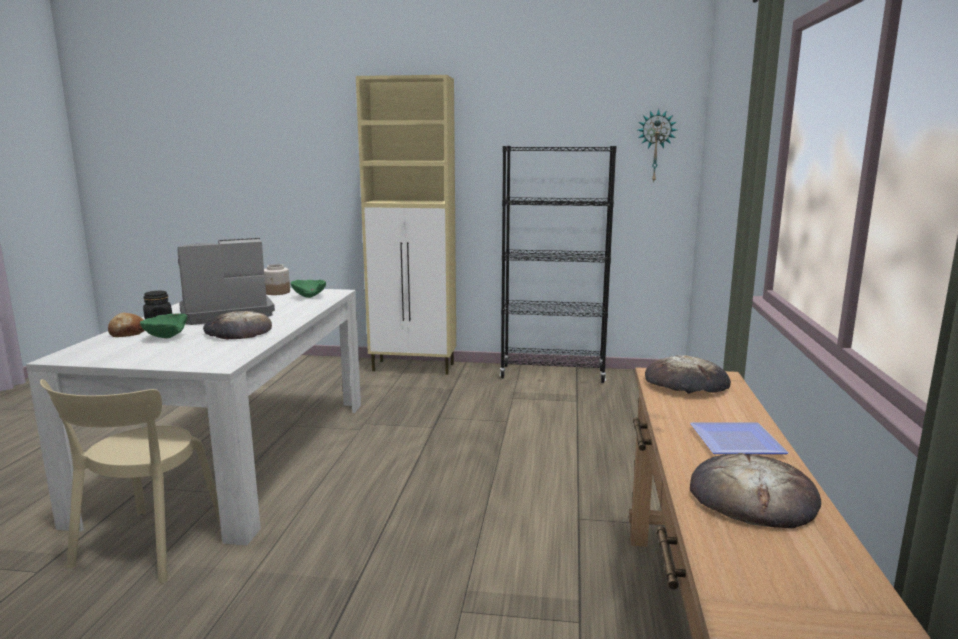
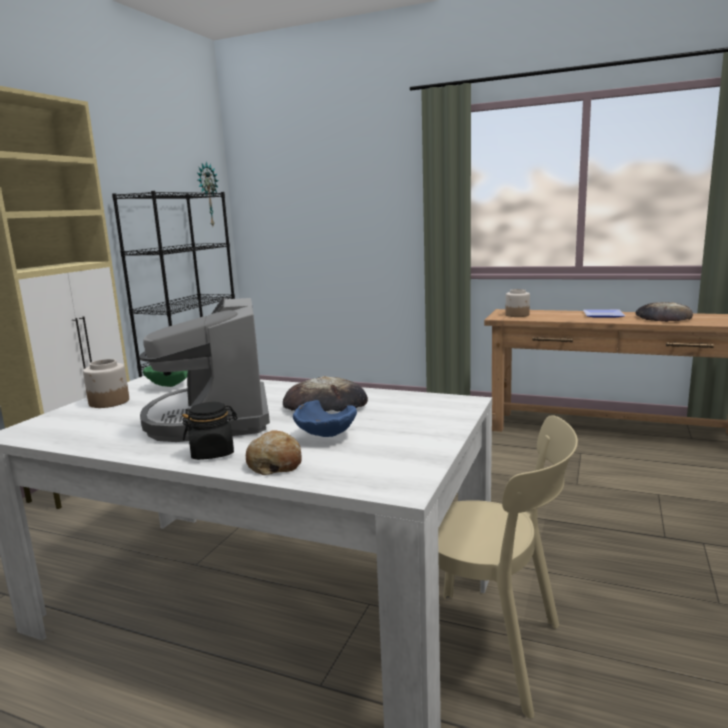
camera: 75 degrees left, 0 degrees up
(165, 337) = (325, 437): green bowl -> blue bowl
(686, 383) = (517, 315): bread -> jar

